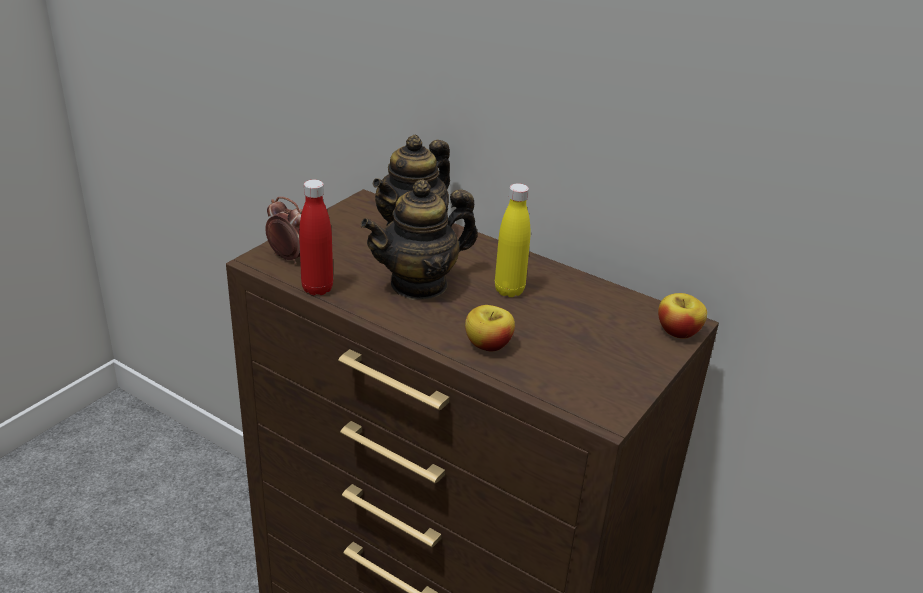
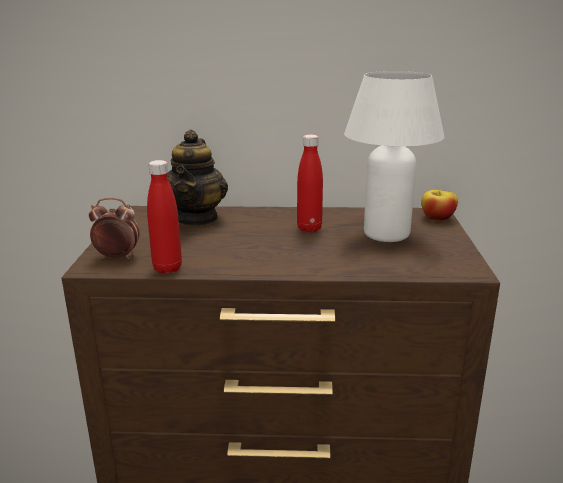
camera: 30 degrees left, 10 degrees down
(419, 284) = (243, 243): teapot -> none
(488, 345) = (341, 260): apple -> none
(509, 290) = (309, 228): yellow bottle -> red bottle
(582, 331) = (386, 234): none -> white table lamp

